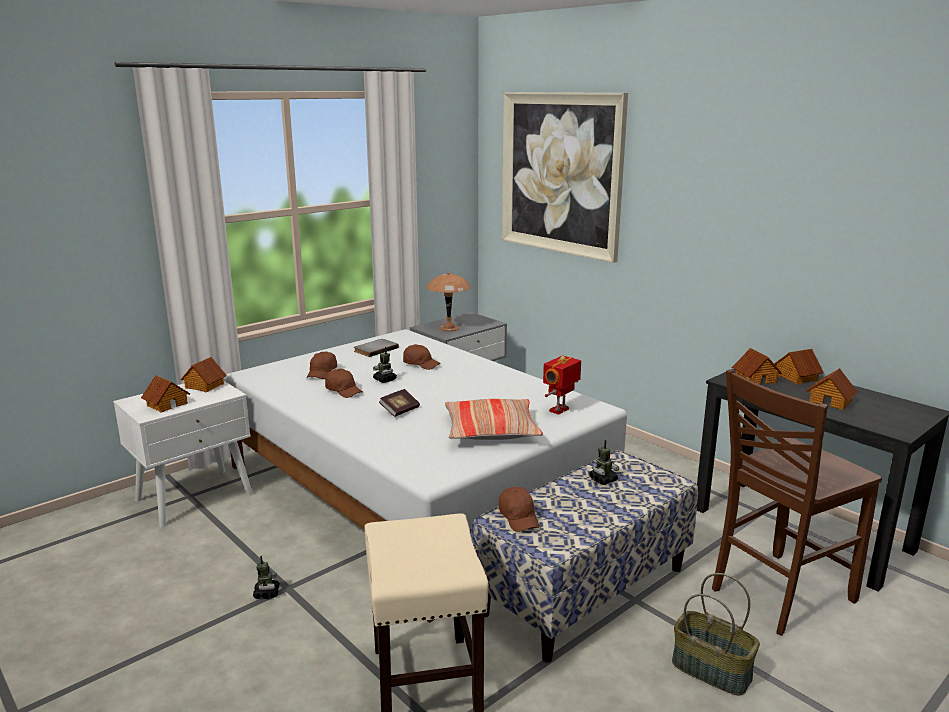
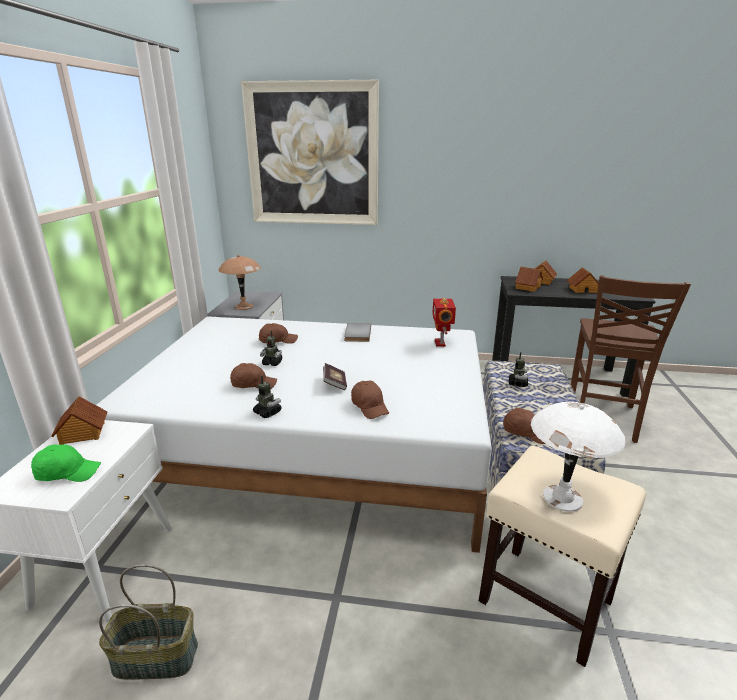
camera: 40 degrees left, 5 degrees up
(167, 404) = (67, 472): toy house -> green cap
(266, 593) = (326, 615): toy robot -> toy robot (267, 412)
(322, 373) = (201, 375): brown cap -> brown cap (370, 407)
(375, 349) = (212, 340): grey book -> grey book (356, 334)
(405, 550) = (562, 497): none -> white table lamp
(491, 430) = (429, 374): pillow -> none
(712, 670) = (645, 481): basket -> basket (157, 656)

